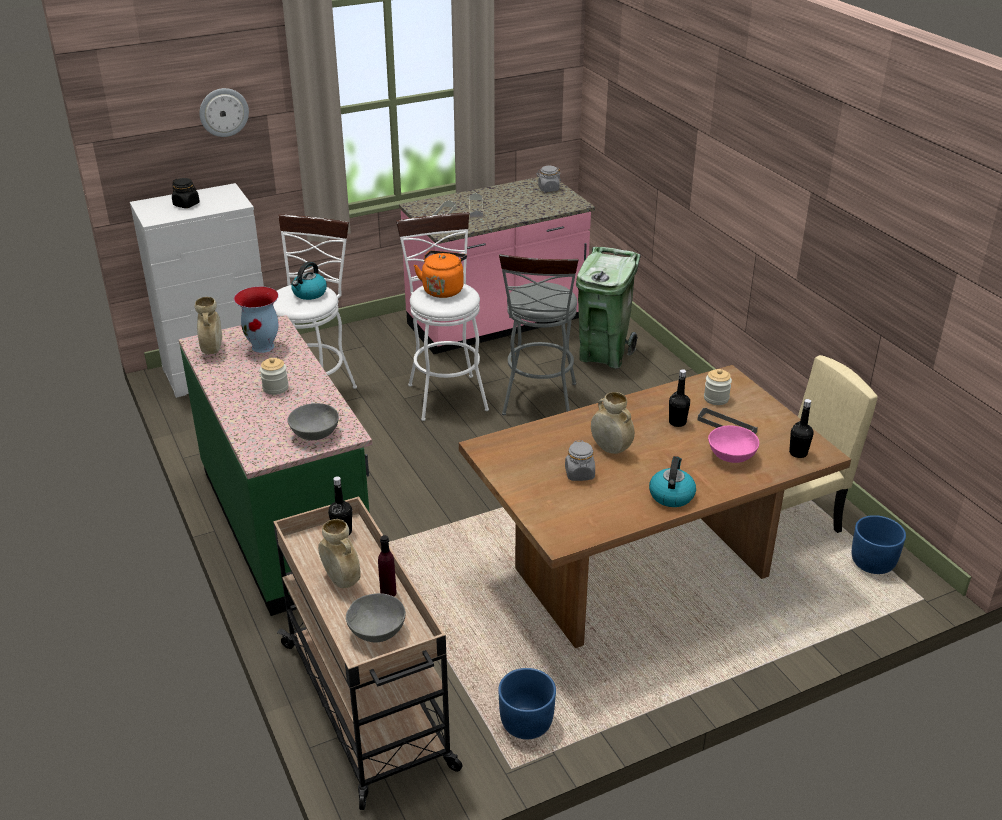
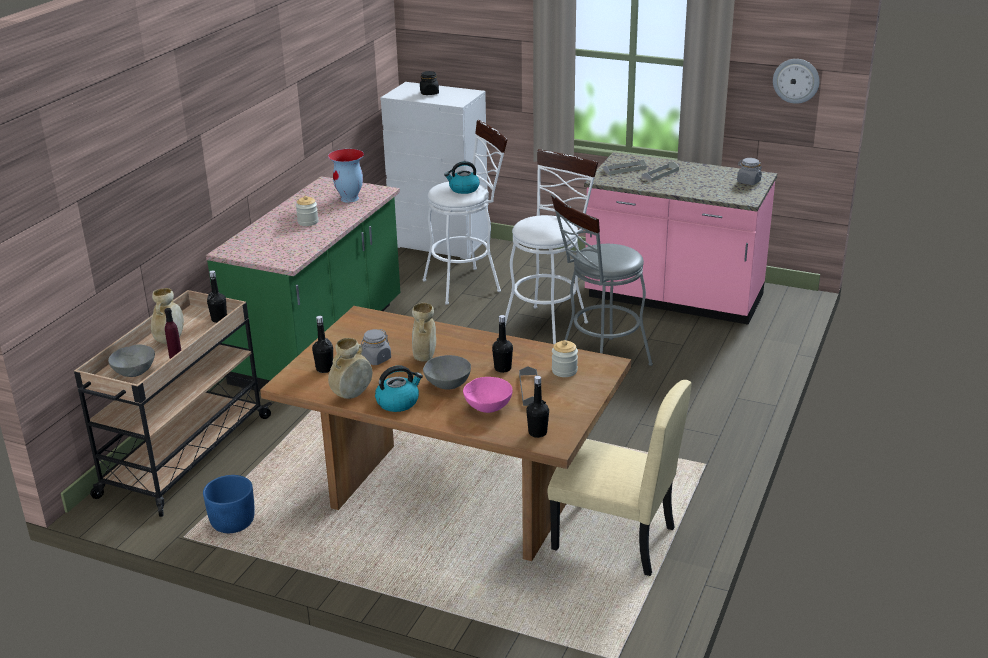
camera: 50 degrees right, 5 degrees down
(212, 350) = (322, 189): beige vase -> beige vase (352, 395)
(223, 112) = (486, 29): wall clock -> wall clock (796, 80)
(315, 434) = (273, 254): grey bowl -> grey bowl (447, 384)
(443, 289) = (548, 222): orange kettle -> none
(561, 508) = (324, 369): none -> black bottle
(603, 355) = (714, 358): green trash can -> none
(872, 563) = (629, 611): blue planter -> none

